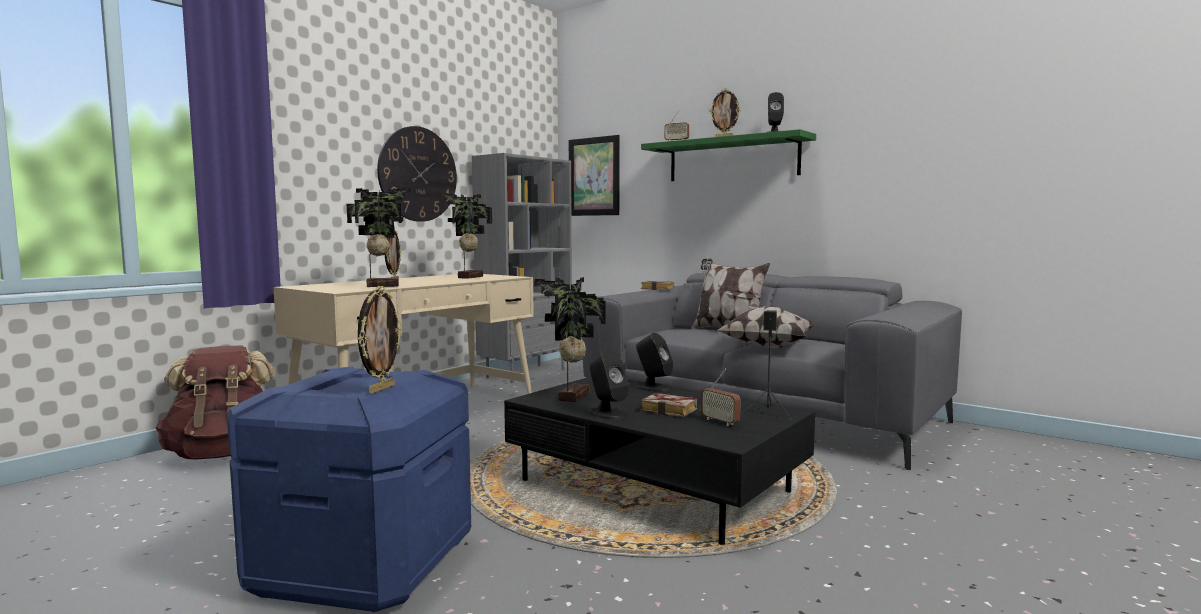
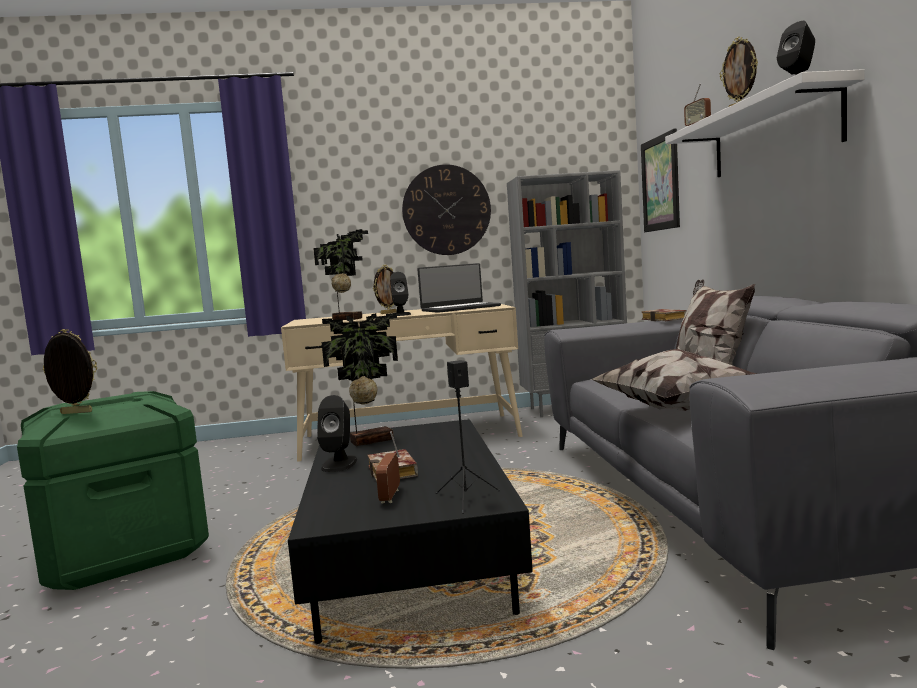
camera: 45 degrees right, 0 degrees up
(224, 454) = (247, 447): brown backpack -> none
(363, 564) = (126, 552): blue storage box -> green storage box
(381, 389) = (75, 413): picture frame -> picture frame turned 150 degrees counterclockwise
(468, 277) = (460, 308): potted plant -> laptop
(653, 388) = (463, 443): black speaker -> black speaker (400, 314)
(732, 159) = (772, 135): green shelf -> white shelf

